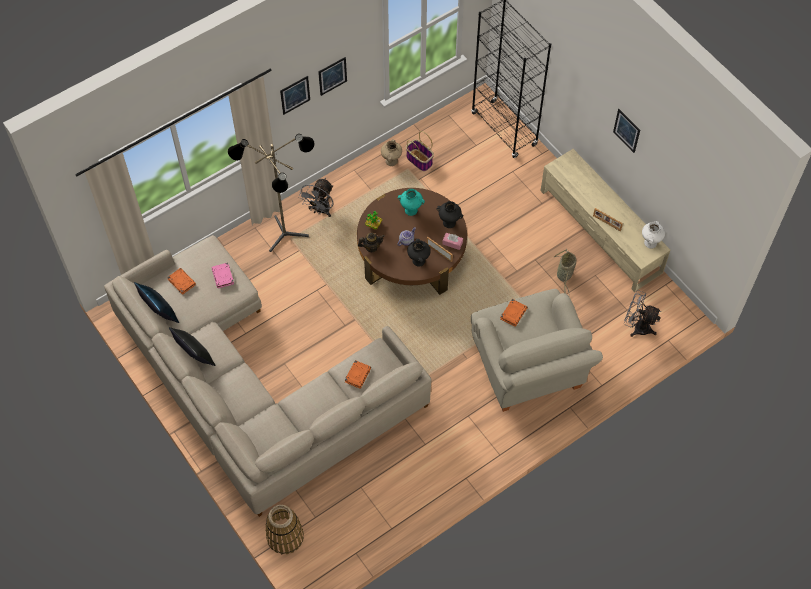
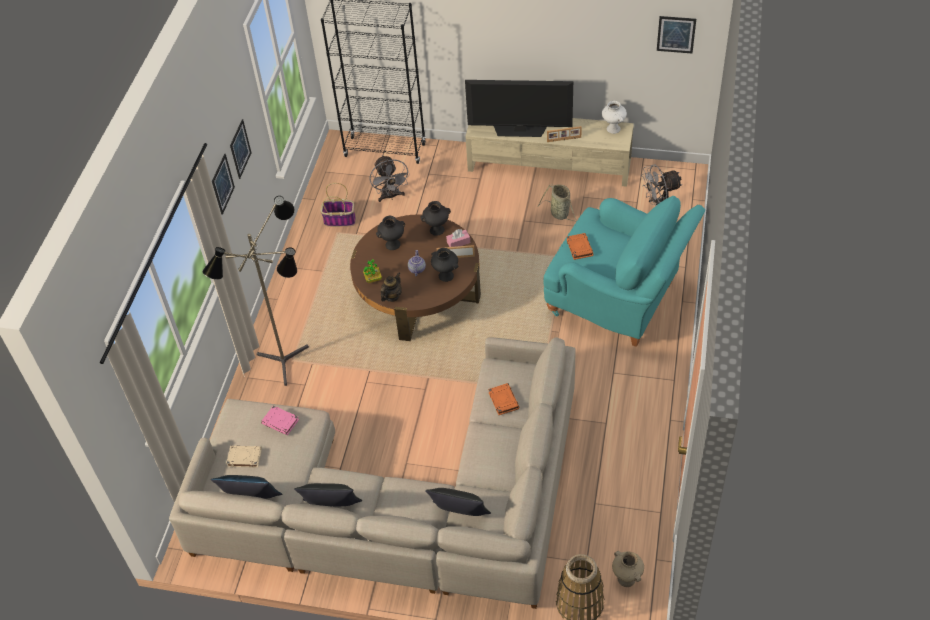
camera: 40 degrees left, 10 degrees down
(181, 282) = (244, 458): orange book -> beige book
(255, 423) = (459, 516): none -> black pillow
(320, 211) = (295, 319): grey fan -> grey fan (391, 196)
(391, 161) = (316, 237): beige vase -> beige vase (627, 579)
(411, 210) = (393, 244): turquoise vase -> black vase
(529, 371) = (619, 301): beige armchair -> turquoise armchair
(585, 191) = (520, 130): none -> television
(626, 130) = (537, 30): picture -> picture (676, 34)

